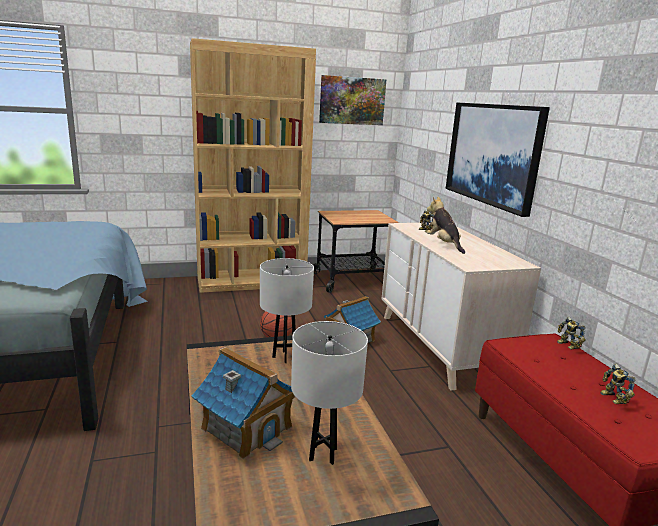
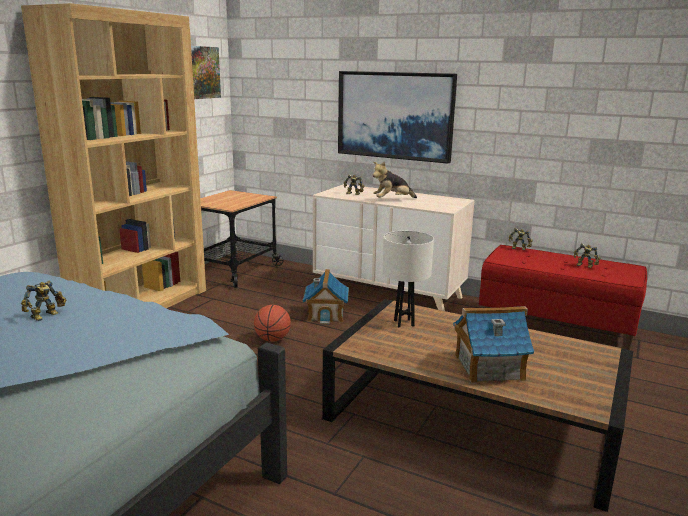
camera: 45 degrees left, 0 degrees up
(36, 245) = (46, 316): none -> toy robot
(322, 454) = (546, 356): white table lamp -> none
(444, 244) = (392, 200): plush toy -> plush toy turned 45 degrees counterclockwise

